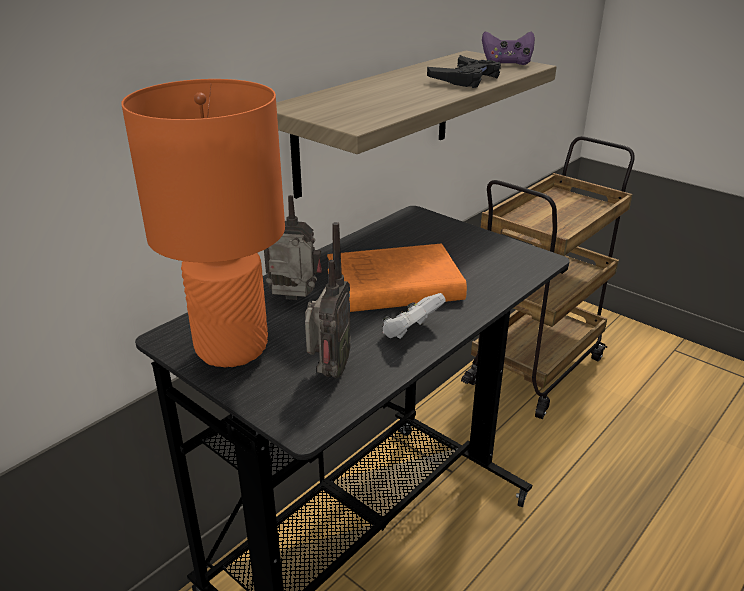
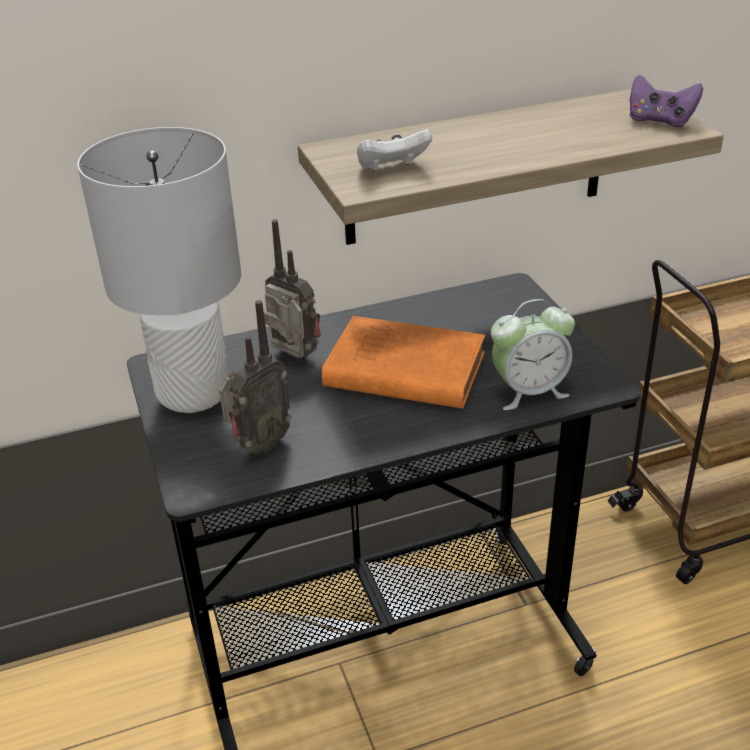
camera: 30 degrees right, 5 degrees up
(233, 352) = (195, 397): orange table lamp -> grey table lamp
(411, 332) = (372, 428): white game controller -> white game controller (392, 169)
(466, 79) = (570, 140): black game controller -> none
(497, 276) = (529, 391): none -> alarm clock

